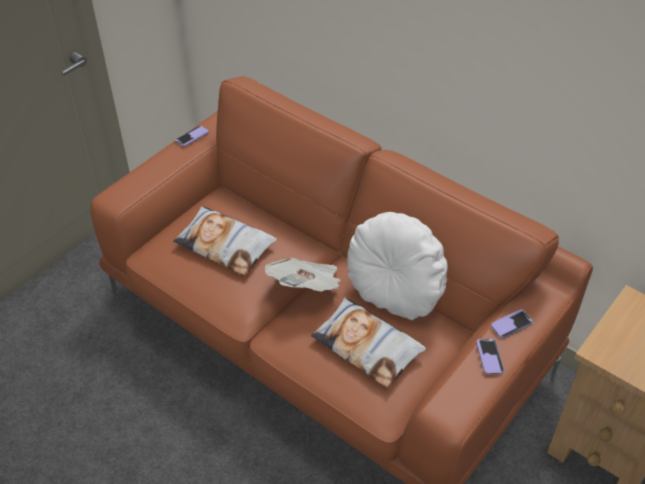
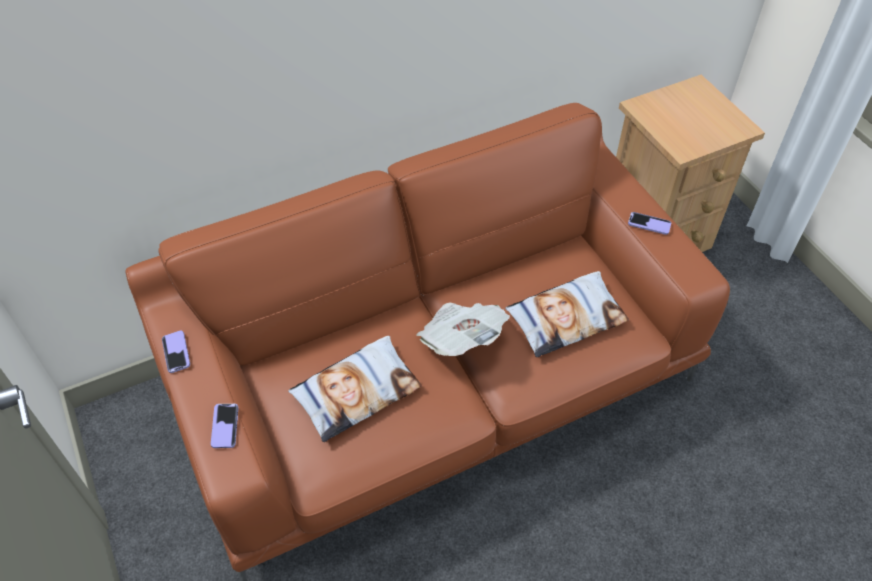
camera: 65 degrees left, 5 degrees up
(393, 297) = (514, 272): white pillow -> none
(511, 324) = (619, 194): phone -> phone (225, 426)

